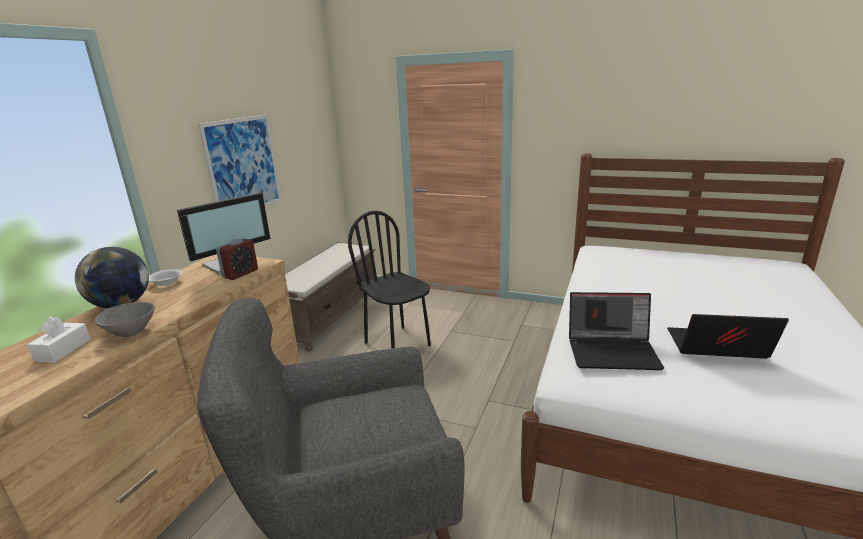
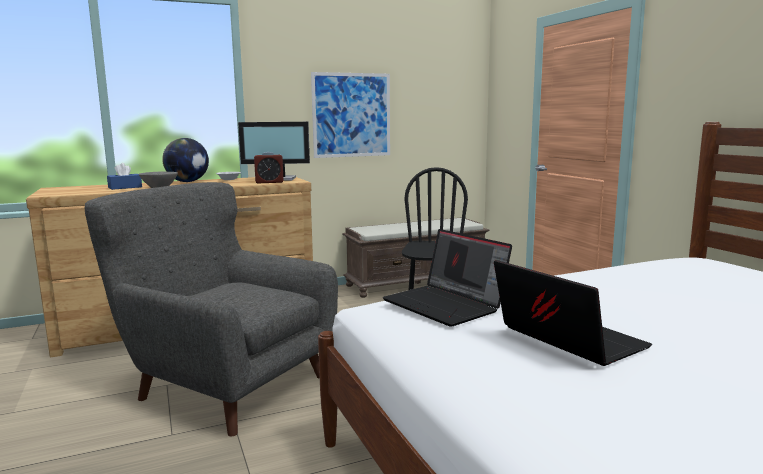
camera: 45 degrees right, 10 degrees down
(63, 350) = (125, 187): white tissue box -> blue tissue box

